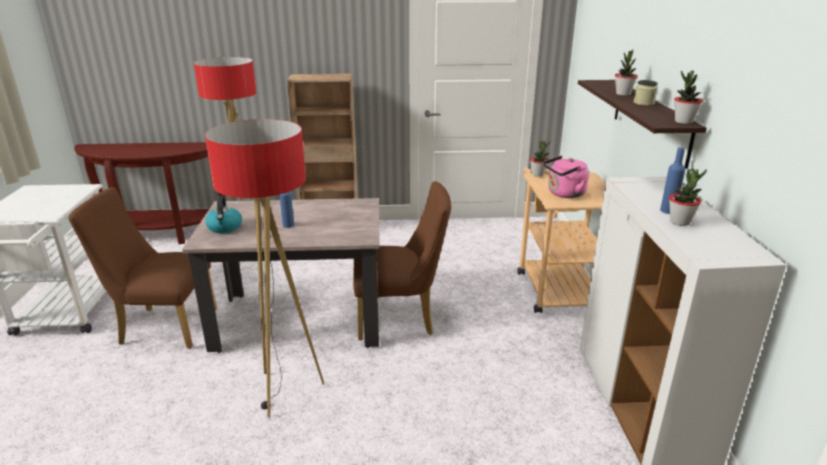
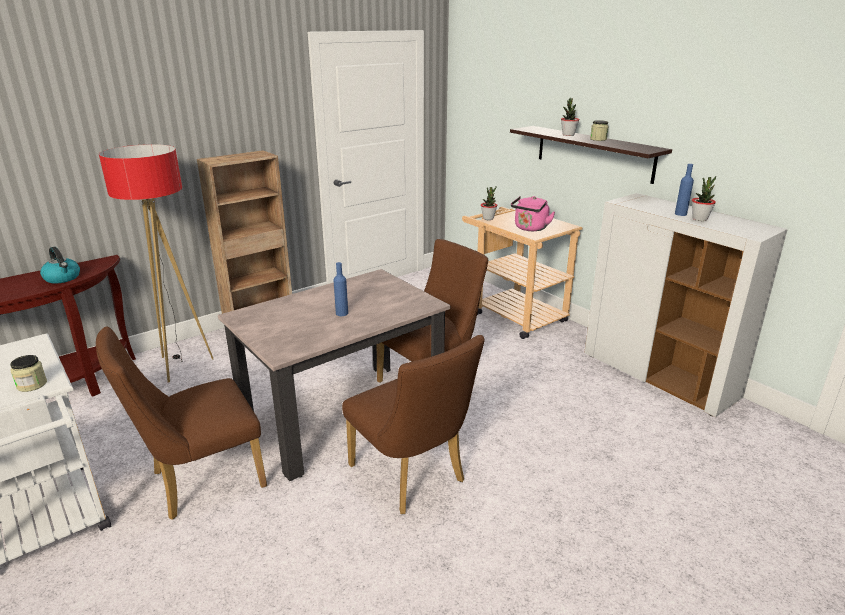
camera: 35 degrees left, 0 degrees up
(43, 213) = (32, 385): none -> jar
(225, 227) = (281, 334): kettle -> kettle (63, 278)
(285, 391) = (412, 478): floor lamp -> brown chair
(683, 122) = (652, 147): potted plant -> none

